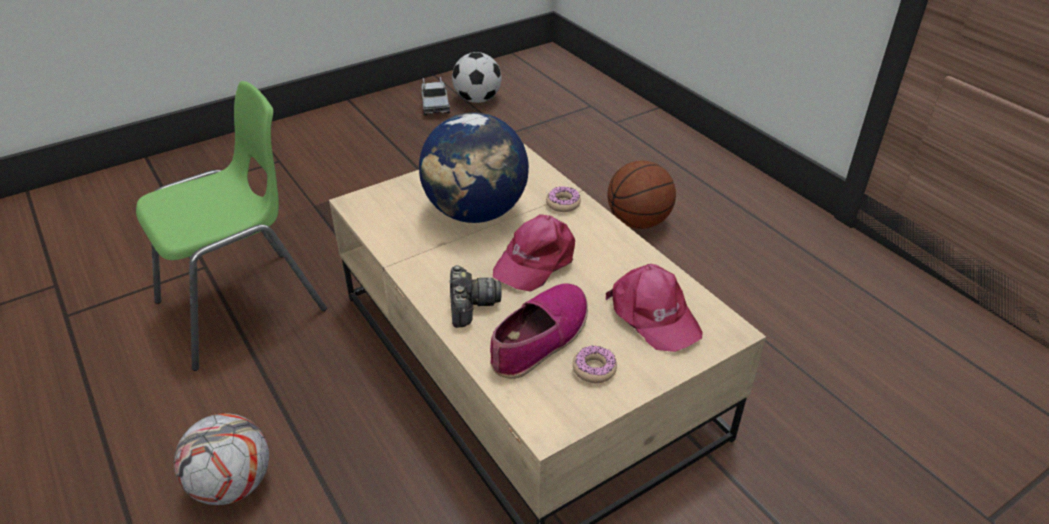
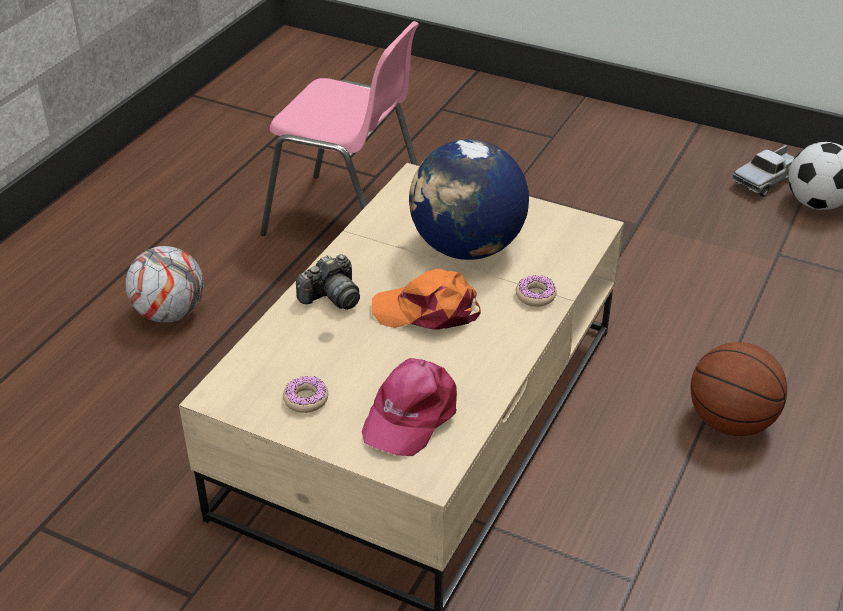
camera: 60 degrees right, 0 degrees up
(244, 307) = (348, 221): green chair -> pink chair
(535, 260) = (428, 311): pink cap -> orange cap
(540, 338) = (321, 352): shoe -> none

